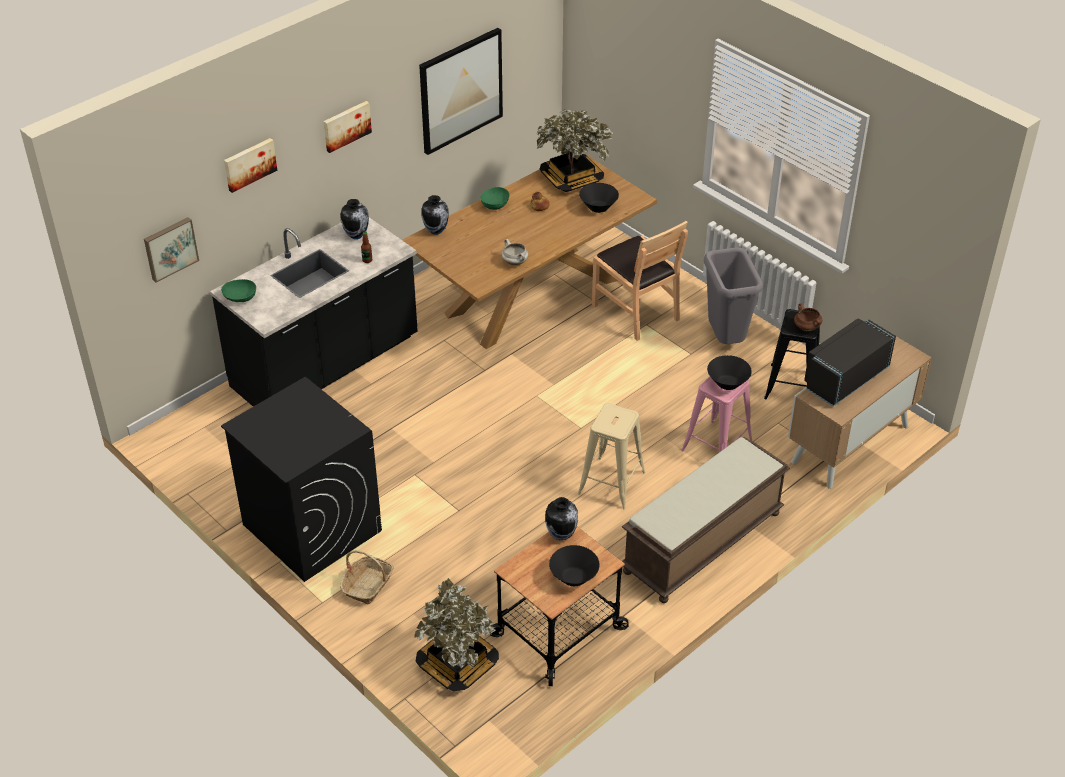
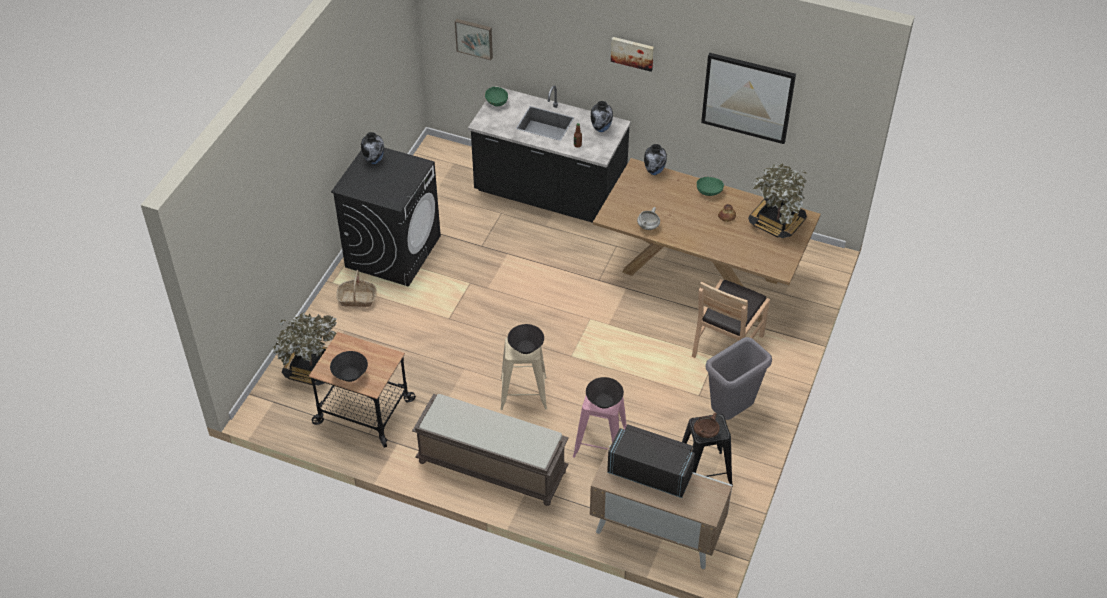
camera: 65 degrees right, 5 degrees up
(249, 164) = (545, 25): picture -> none
(561, 535) = (387, 355): vase -> vase (374, 160)
(598, 207) = (751, 250): black bowl -> black bowl (526, 347)

